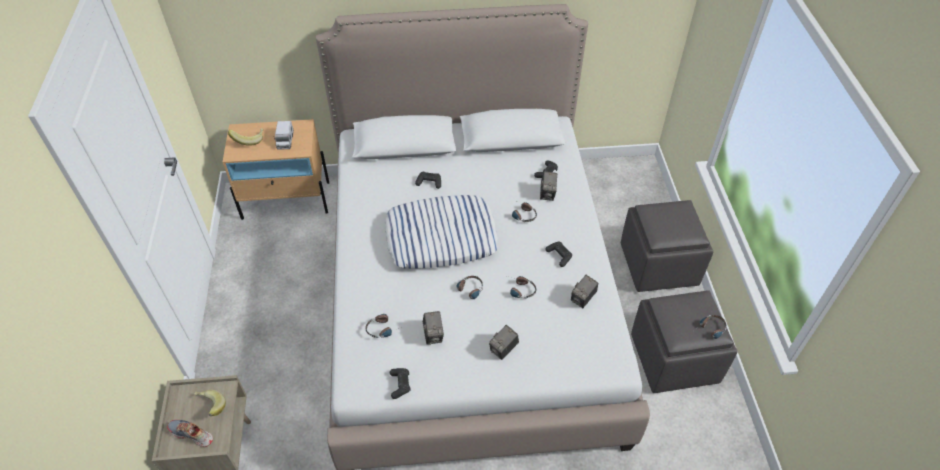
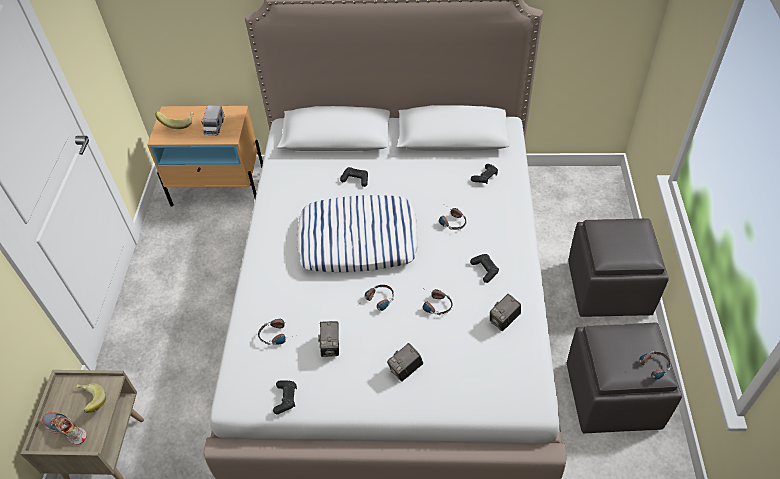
camera: 10 degrees right, 0 degrees up
(547, 194) = (482, 200): camera -> none

